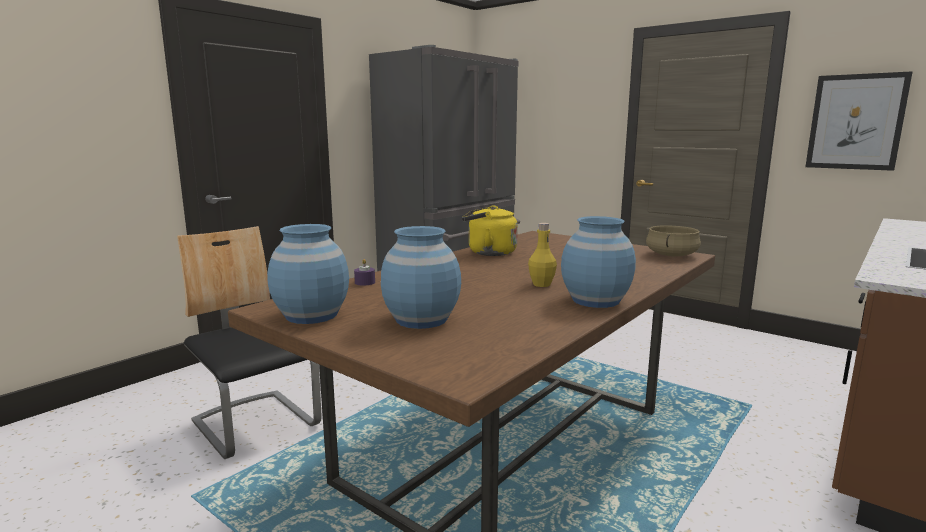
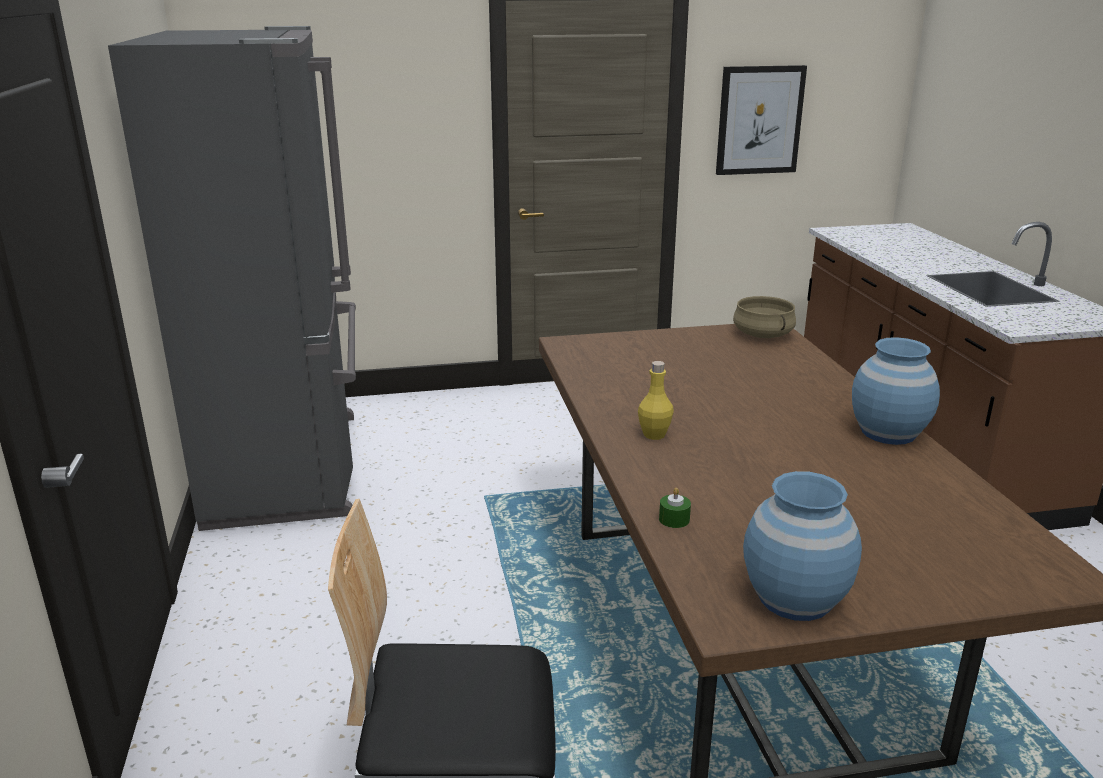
camera: 50 degrees left, 10 degrees up
(365, 282) = (674, 519): purple candle -> green candle
(421, 319) = (874, 537): blue vase -> none
(488, 252) = (622, 401): yellow kettle -> none
(541, 284) = (803, 431): yellow bottle -> yellow bottle (654, 434)

